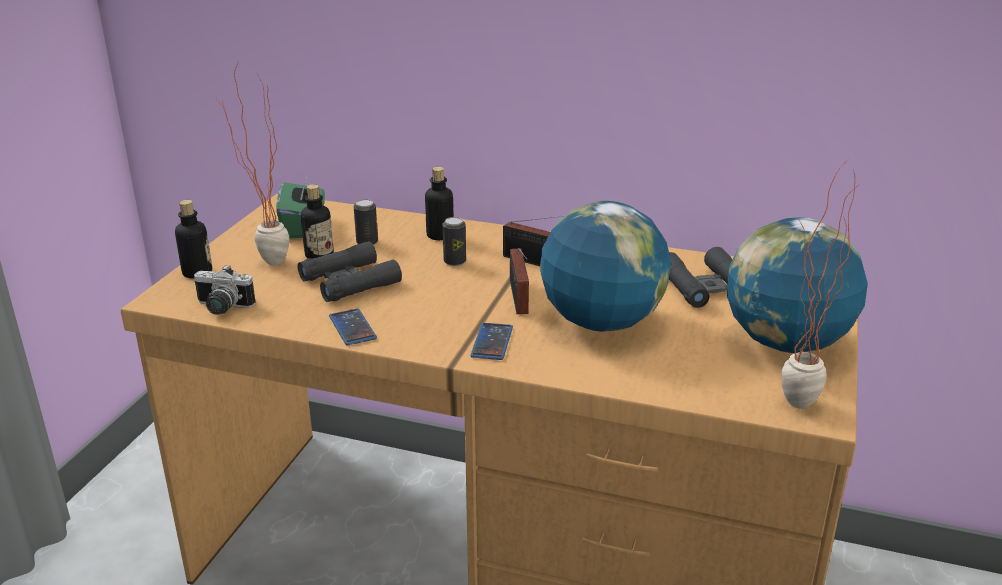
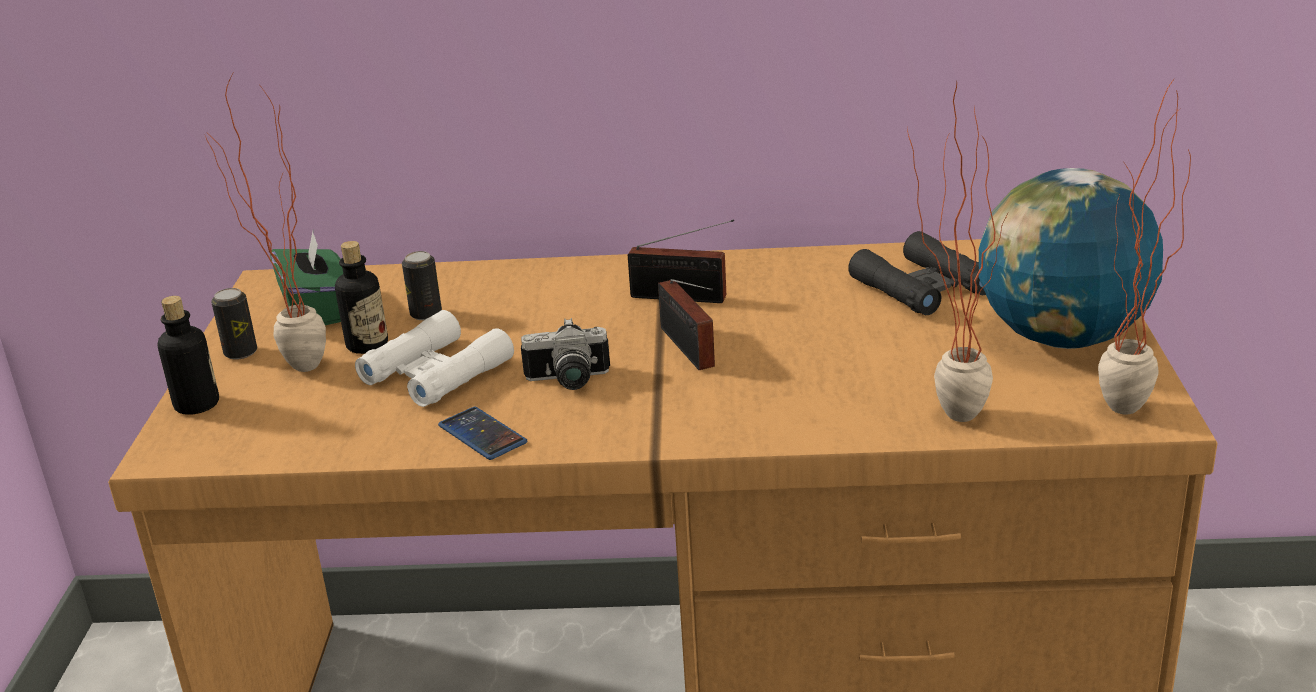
camera: 15 degrees left, 0 degrees up
(221, 308) = (269, 447): camera -> camera (568, 381)
(349, 281) = (436, 372): black binoculars -> white binoculars
(440, 235) = (525, 285): bottle -> none
(454, 261) = (568, 317): can -> can (240, 352)
(492, 342) = (690, 413): phone -> none
(601, 322) = (817, 358): globe -> none
(668, 377) = (946, 410): none -> potted plant

